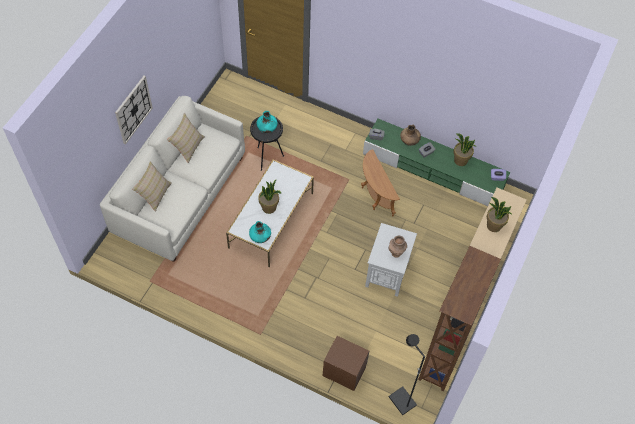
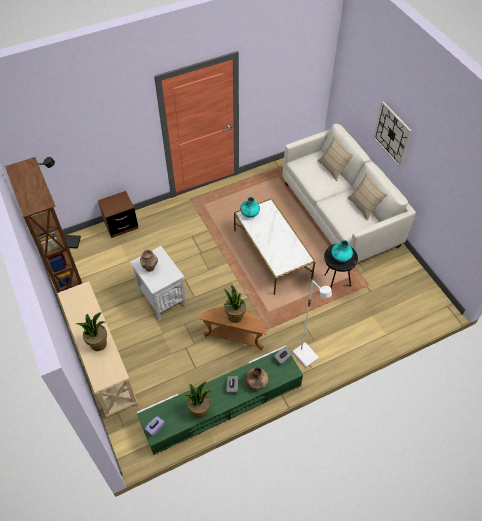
camera: 130 degrees right, 5 degrees down
(269, 207) = (270, 233): potted plant -> potted plant (235, 316)
(348, 142) = (306, 355): none -> white floor lamp

